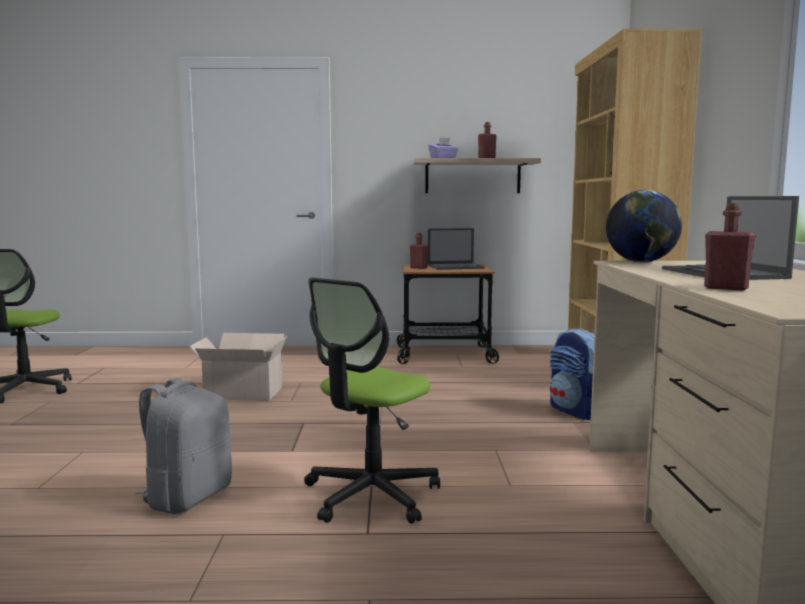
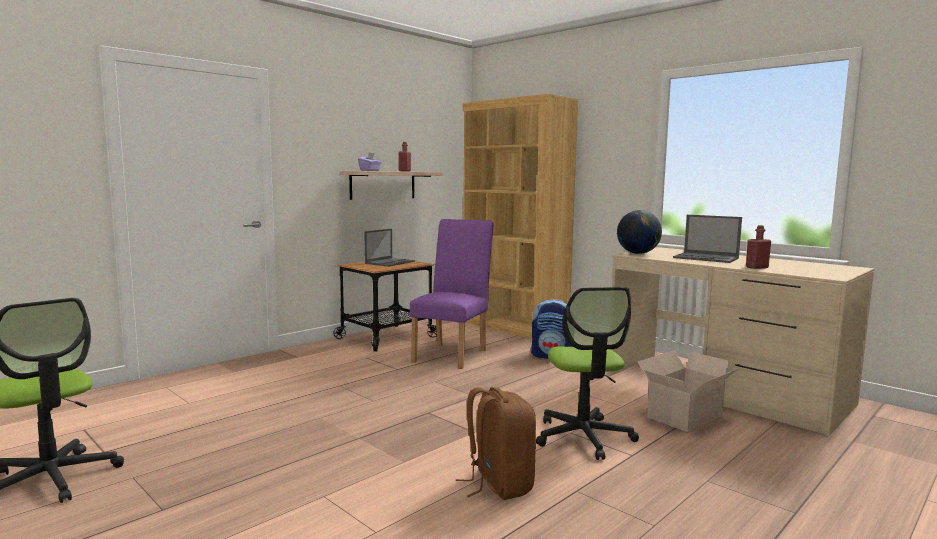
camera: 45 degrees left, 0 degrees up
(187, 497) = (498, 484): grey backpack -> brown backpack
(241, 393) = (315, 407): cardboard box -> cardboard box (683, 416)
(418, 268) = (368, 266): red bottle -> none
(467, 382) = (453, 354): none -> purple chair

